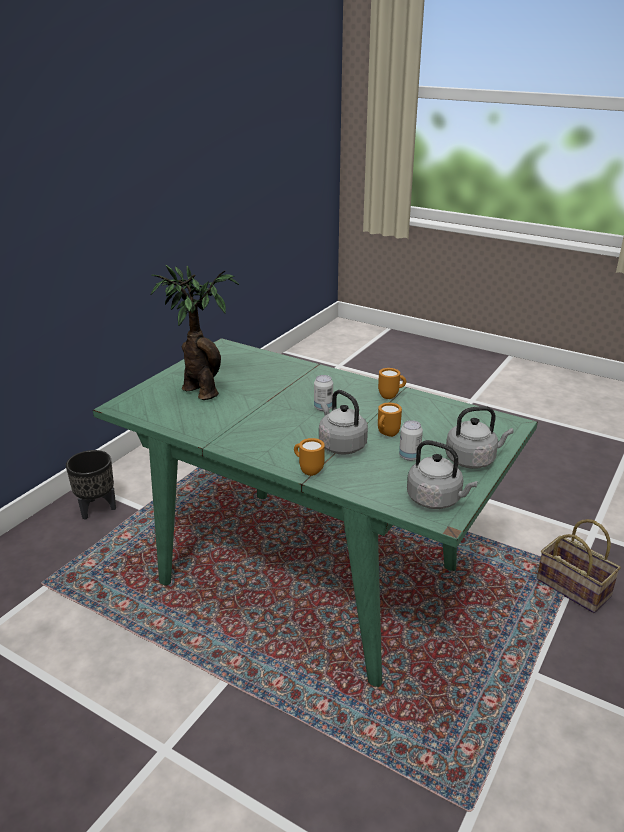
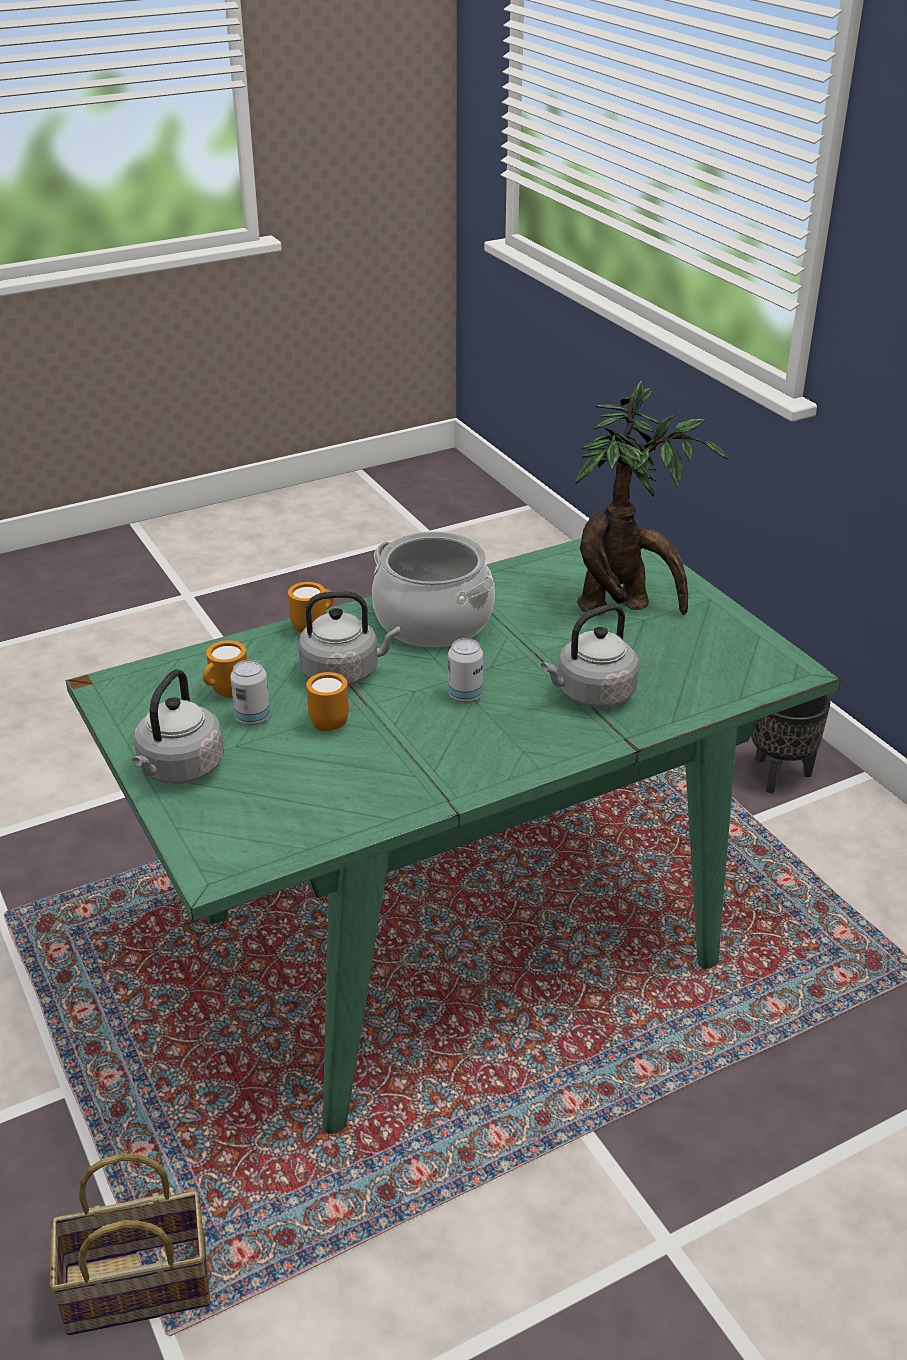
camera: 120 degrees right, 5 degrees up
(261, 436) = (434, 621): none -> cooking pot
(391, 396) = (437, 778): orange mug -> orange mug (226, 694)
(436, 500) = (142, 696): grey kettle -> grey kettle (591, 695)

